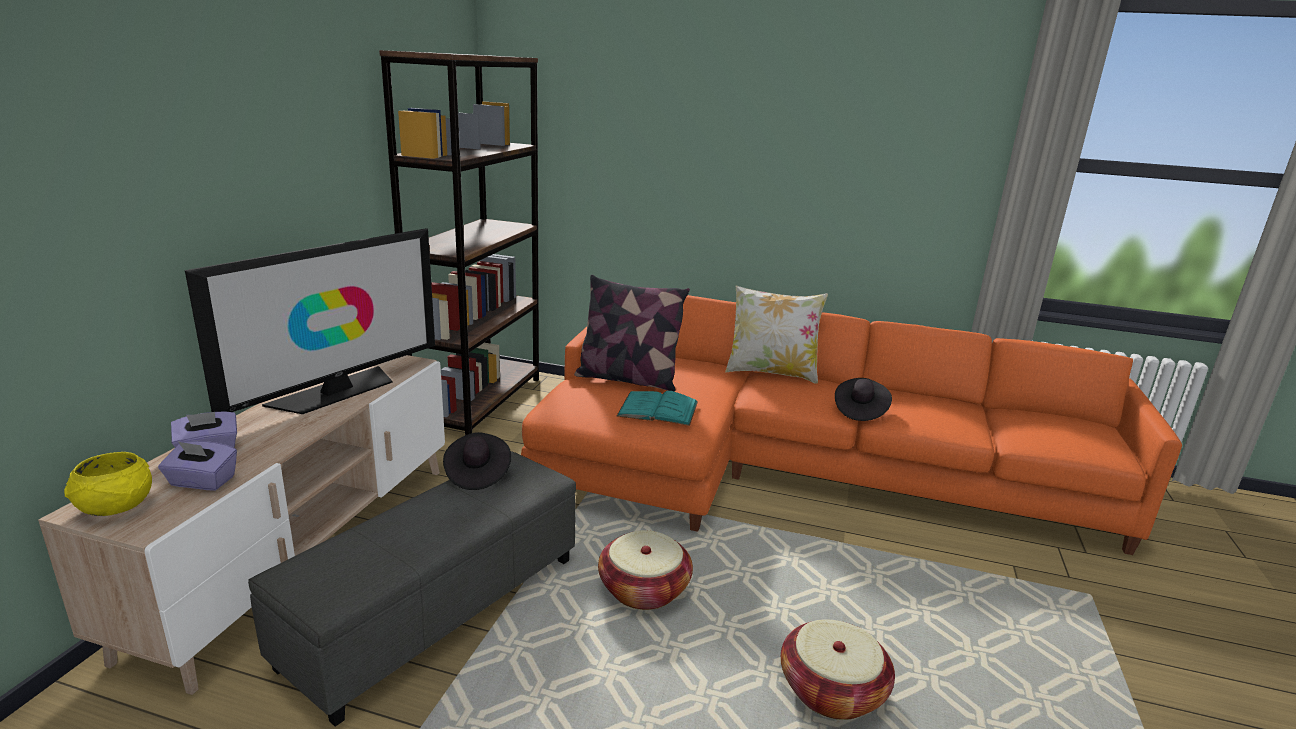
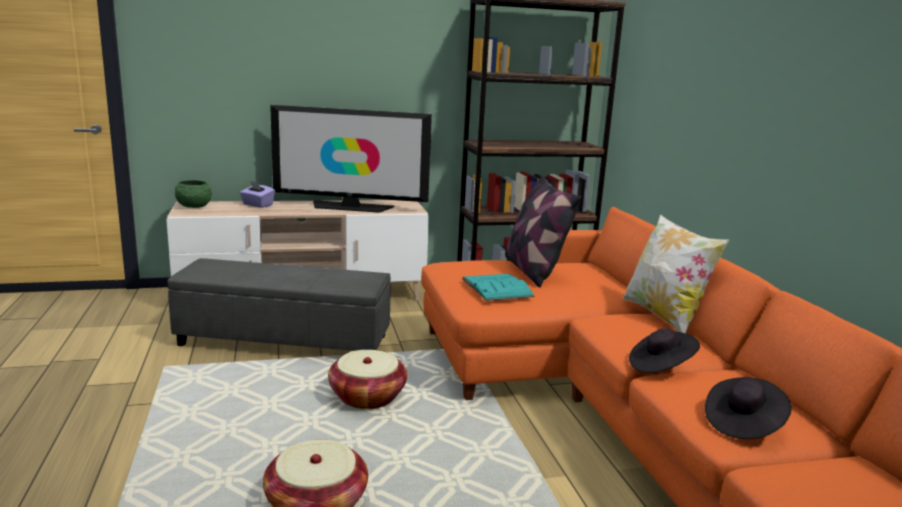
camera: 60 degrees right, 5 degrees down
(115, 507) = (193, 206): yellow bowl -> green bowl
(202, 482) = (227, 210): purple tissue box -> none
(477, 474) = (346, 271): black hat -> black hat (743, 423)

